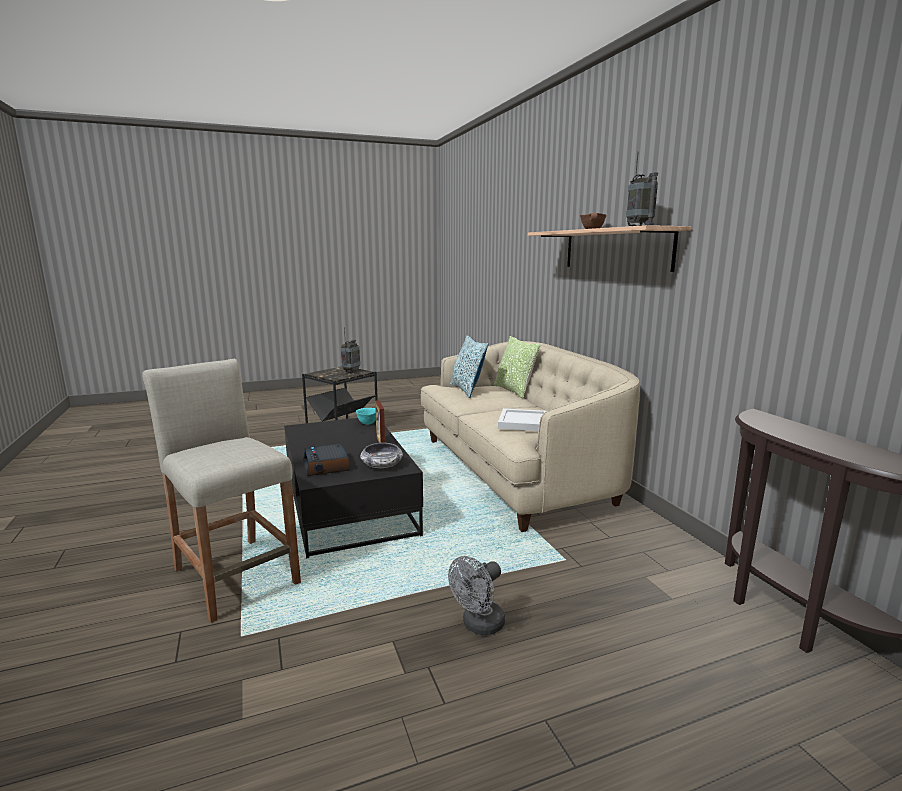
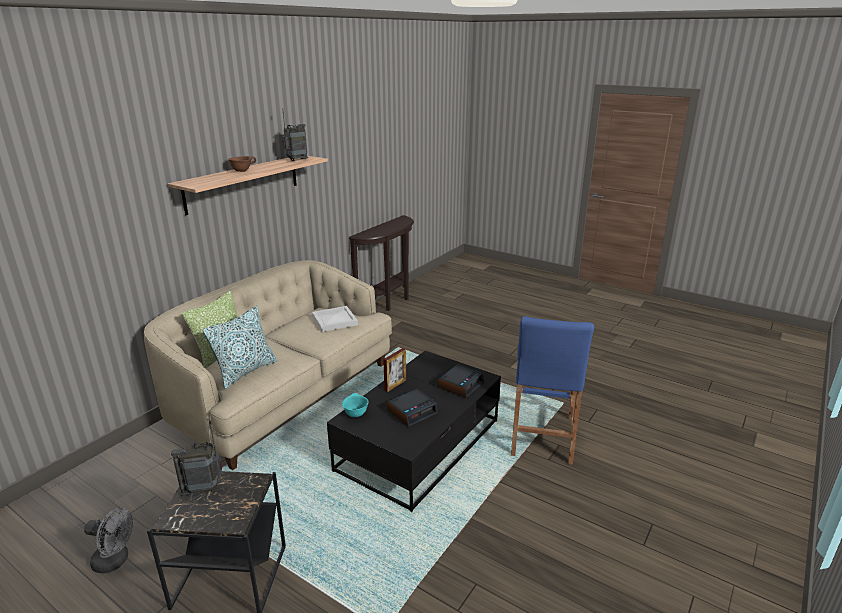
camera: 125 degrees left, 10 degrees up
(236, 576) = (542, 435): beige stool -> blue stool
(332, 438) = (412, 412): none -> alarm clock
(382, 465) = (433, 366): bowl -> none
(478, 625) = (474, 353): grey fan -> grey fan (116, 561)

